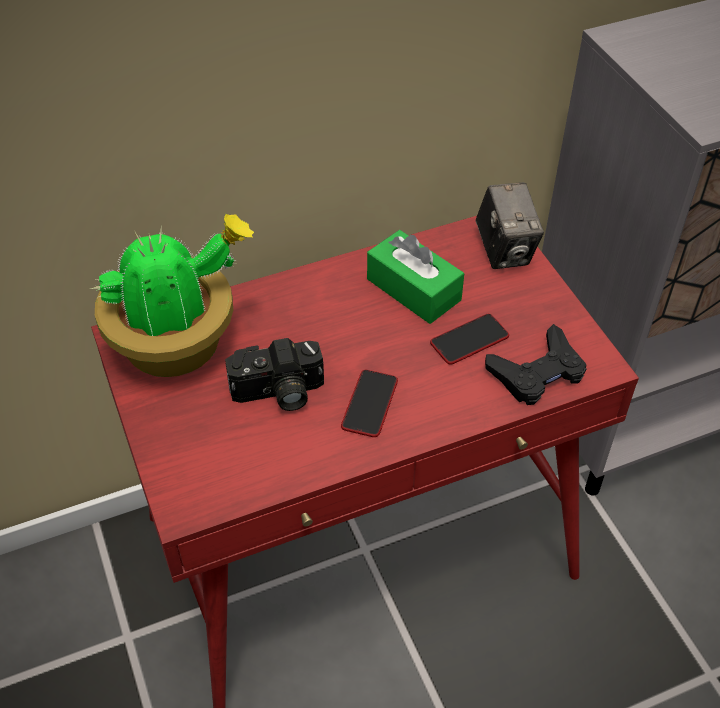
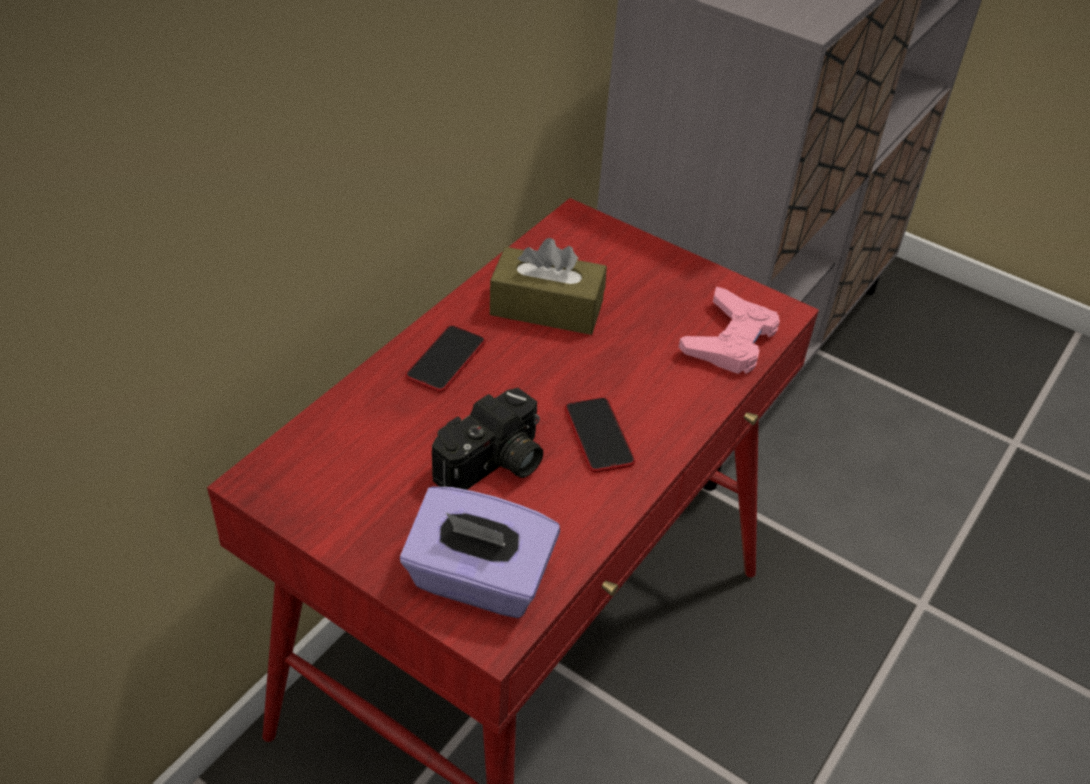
camera: 35 degrees left, 5 degrees down
(178, 344) = (335, 462): potted plant -> none
(202, 469) = (478, 581): none -> purple tissue box
(413, 289) = (546, 308): green tissue box -> brown tissue box
(469, 340) = (642, 335): phone -> phone (446, 360)
(505, 251) = (604, 239): camera -> none
(537, 372) = (730, 340): black game controller -> pink game controller

